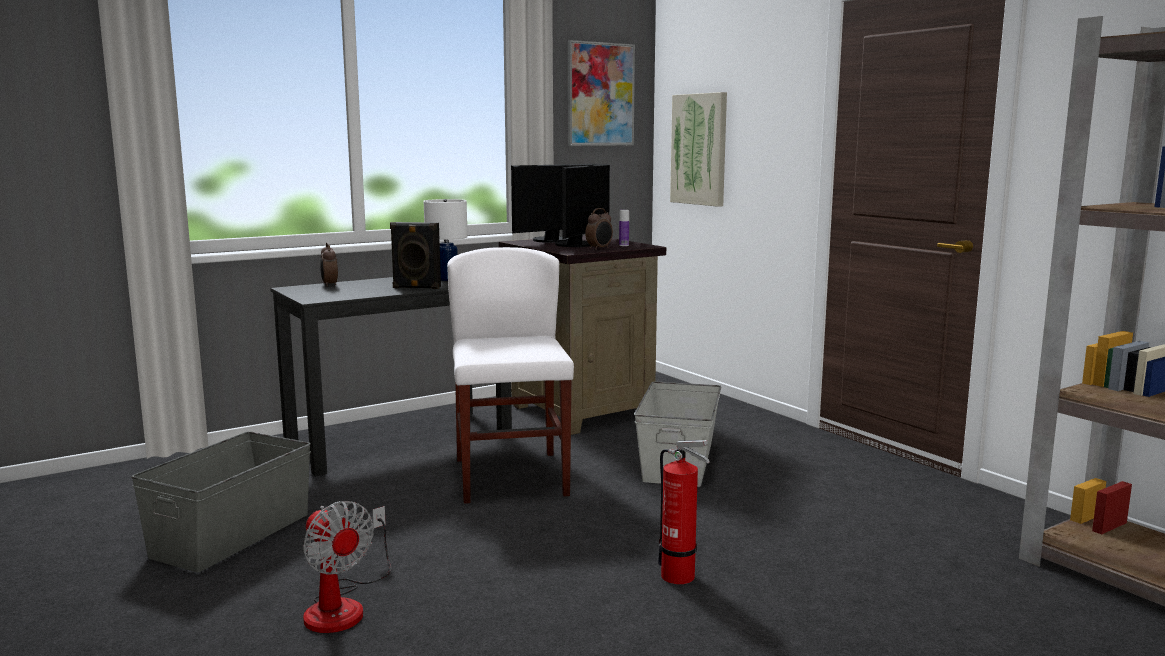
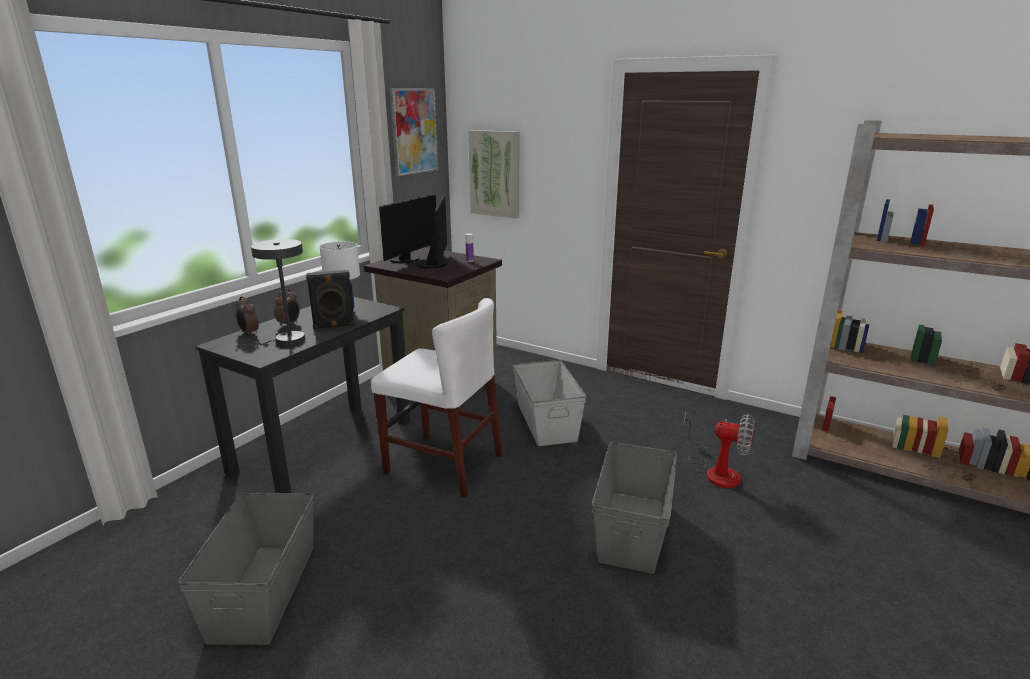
camera: 25 degrees left, 10 degrees up
(343, 605) = (426, 637): fan -> fan (716, 471)
(352, 292) = (285, 342): none -> grey table lamp
(511, 477) = (443, 464): white chair -> white chair turned 150 degrees clockwise
(599, 249) = (459, 268): alarm clock -> alarm clock (289, 324)
(681, 577) = (633, 529): fire extinguisher -> grey storage box

